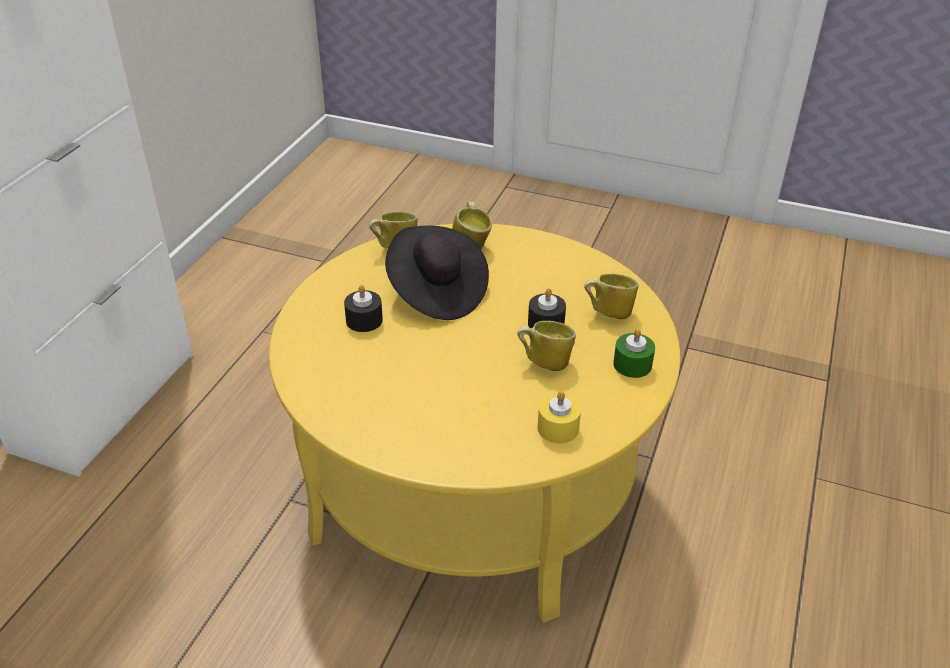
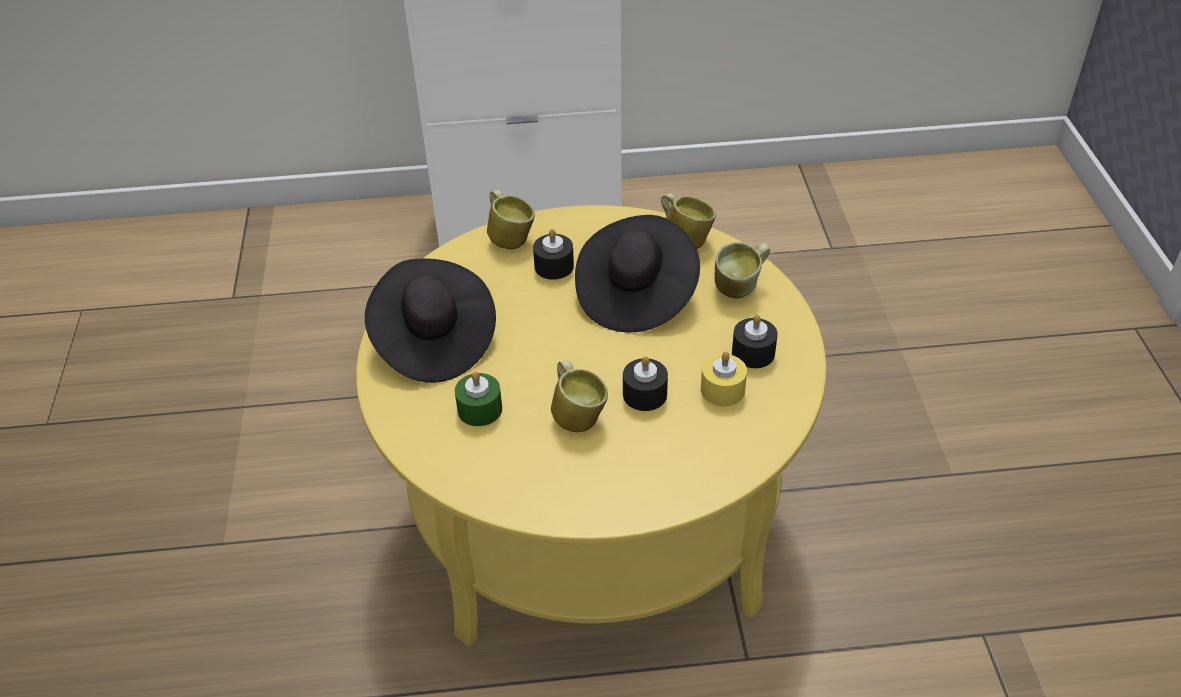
camera: 65 degrees right, 5 degrees up
(396, 416) = (433, 341): none -> black hat
(540, 263) = (753, 353): none -> black candle
(558, 428) = (481, 459): yellow candle -> yellow candle (722, 390)
(607, 313) = (702, 439): mug -> mug (510, 238)
(632, 364) = (623, 488): green candle -> green candle (480, 409)

